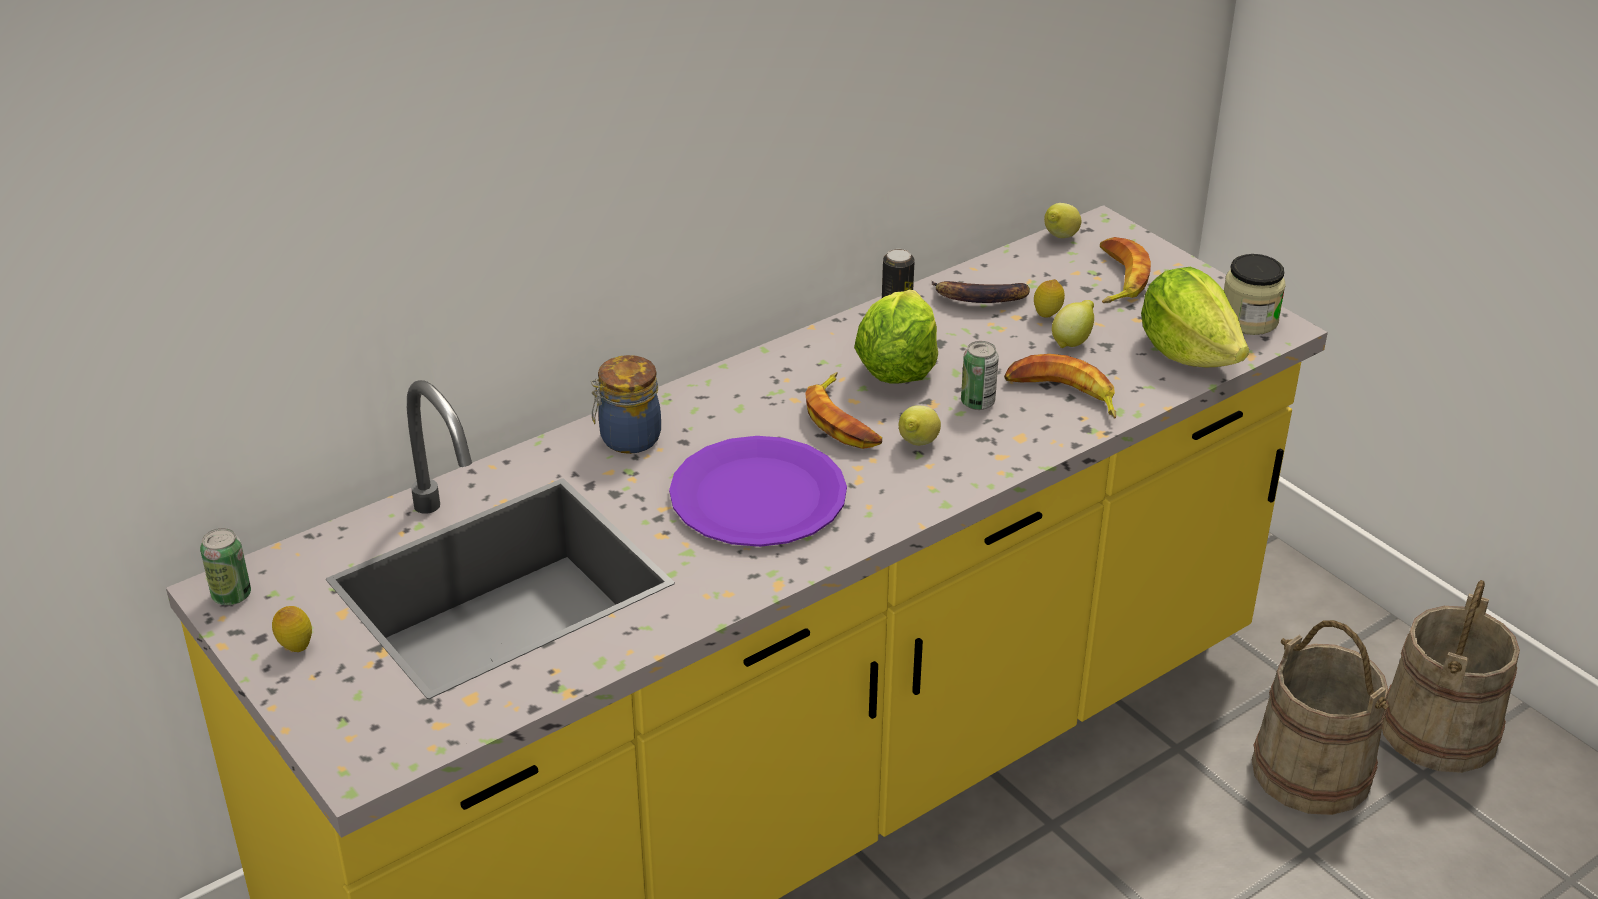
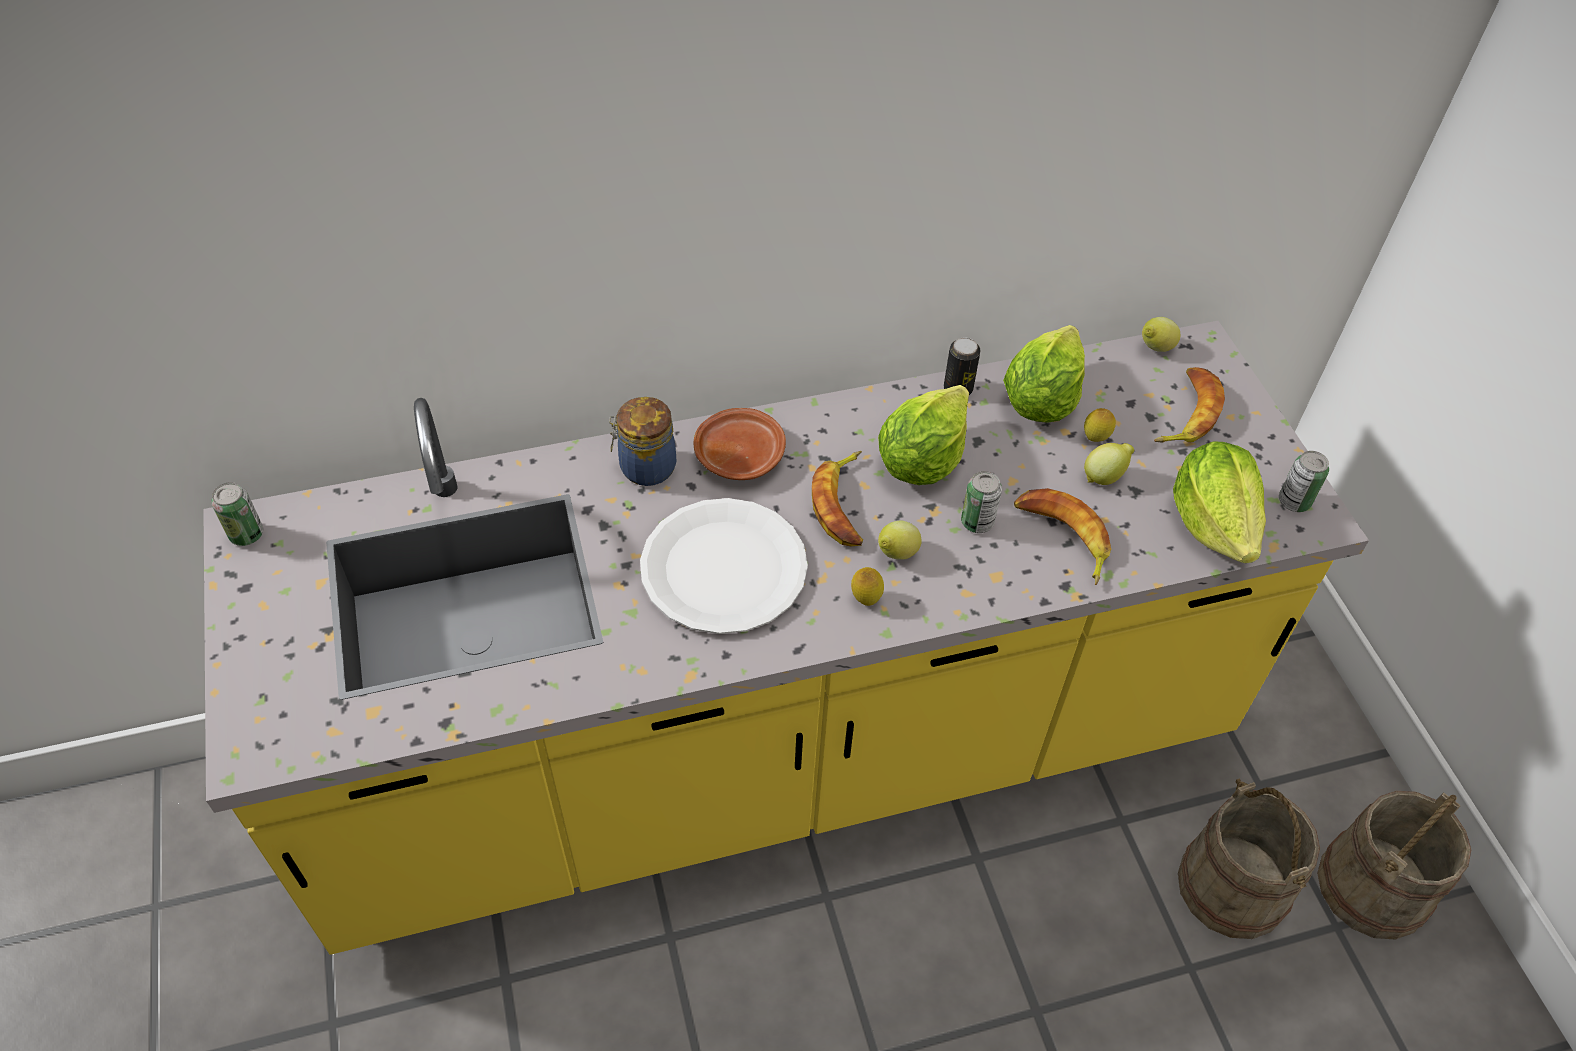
camera: 20 degrees right, 15 degrees up
(296, 648) = (266, 608): lemon -> lemon (866, 599)
(716, 406) = (739, 454): none -> brown plate
(758, 496) = (724, 568): purple plate -> white plate
(979, 299) = (1040, 400): banana -> lettuce
(1248, 320) = (1294, 501): jar -> can

